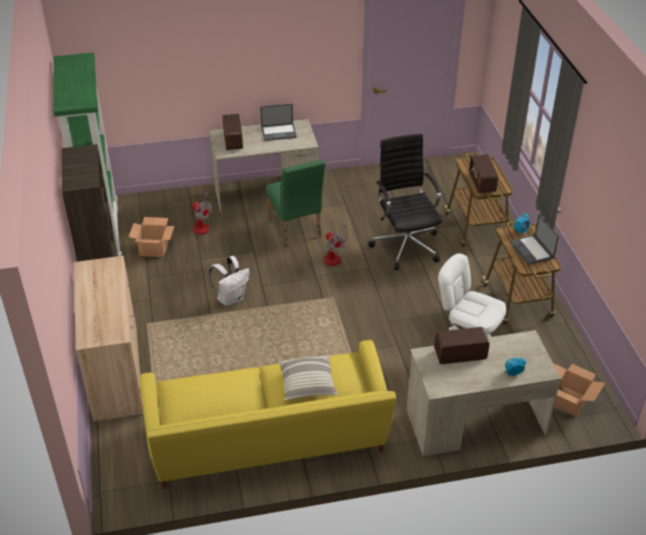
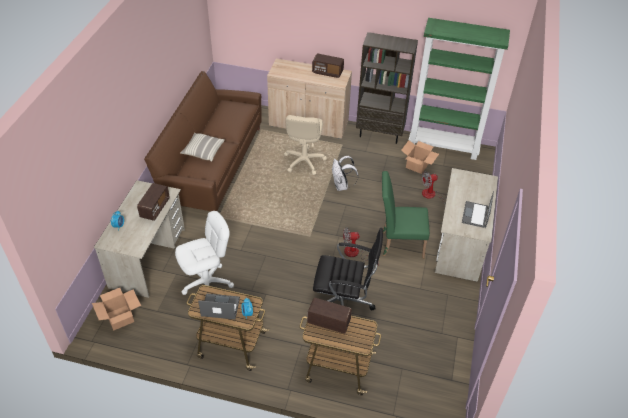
camera: 115 degrees right, 5 degrees up
(203, 348) = (304, 161): none -> beige office chair
(233, 141) = (474, 184): radio -> radio (327, 72)
(269, 442) = (211, 165): yellow sofa -> brown sofa

